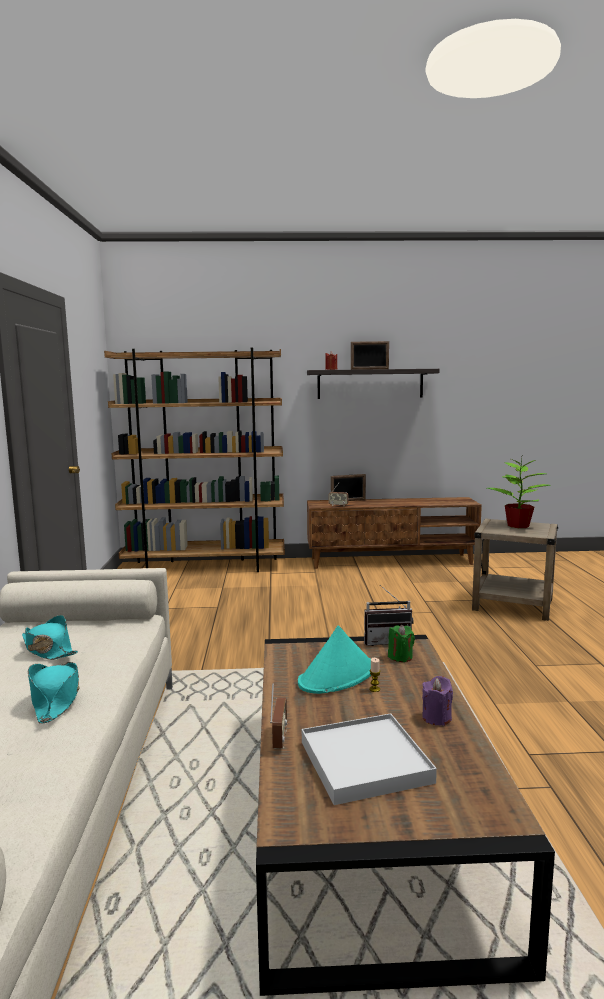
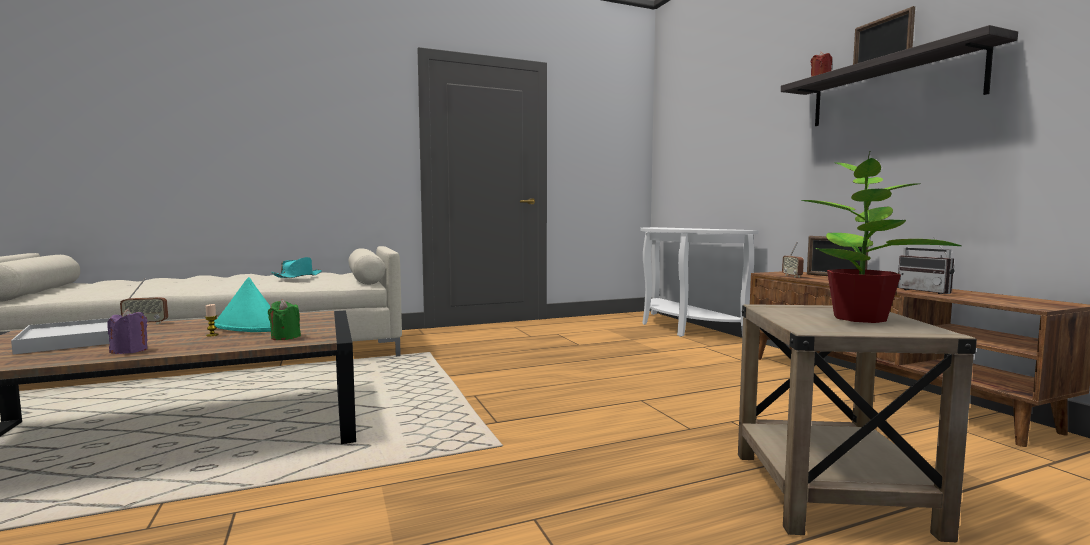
camera: 70 degrees right, 5 degrees down
(55, 699) = (218, 282): turquoise hat -> none
(205, 566) = (679, 328): brown bookcase -> white console table
(387, 641) = (331, 332): radio -> radio (927, 291)

